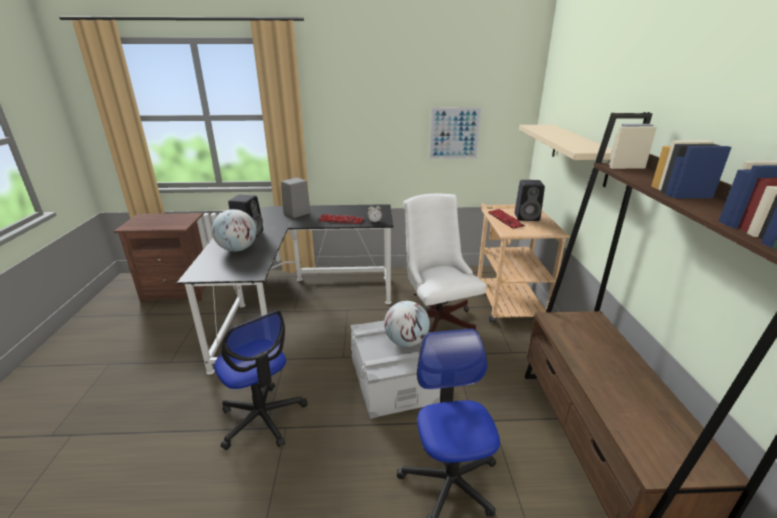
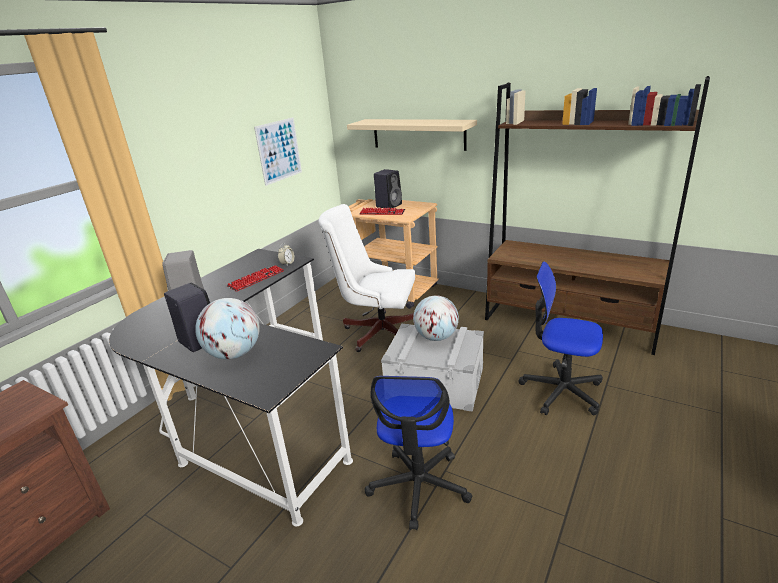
camera: 55 degrees left, 0 degrees up
(262, 418) = (419, 486): office chair -> office chair turned 105 degrees clockwise

